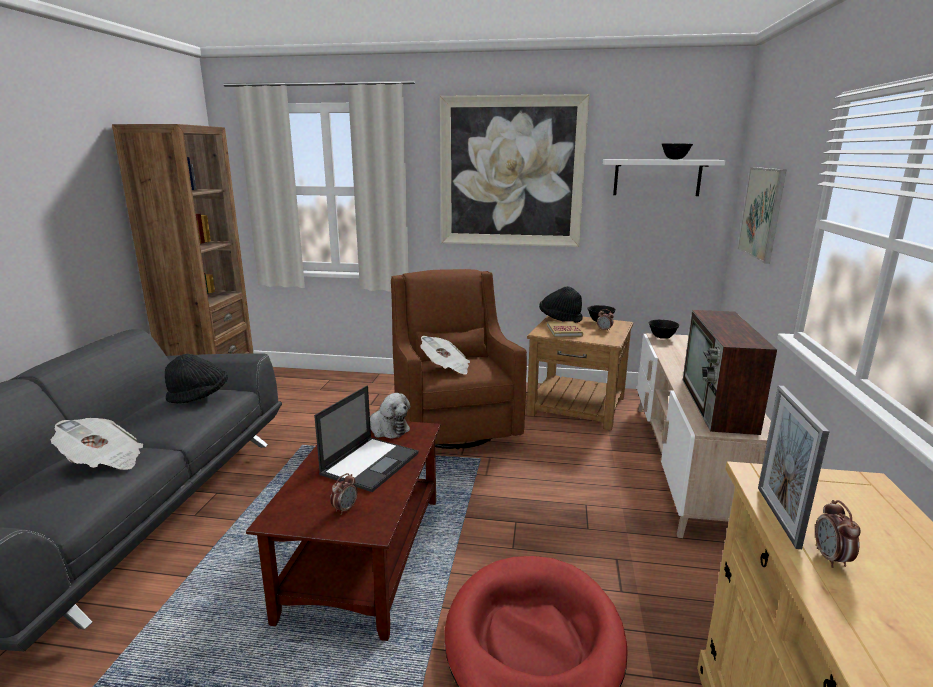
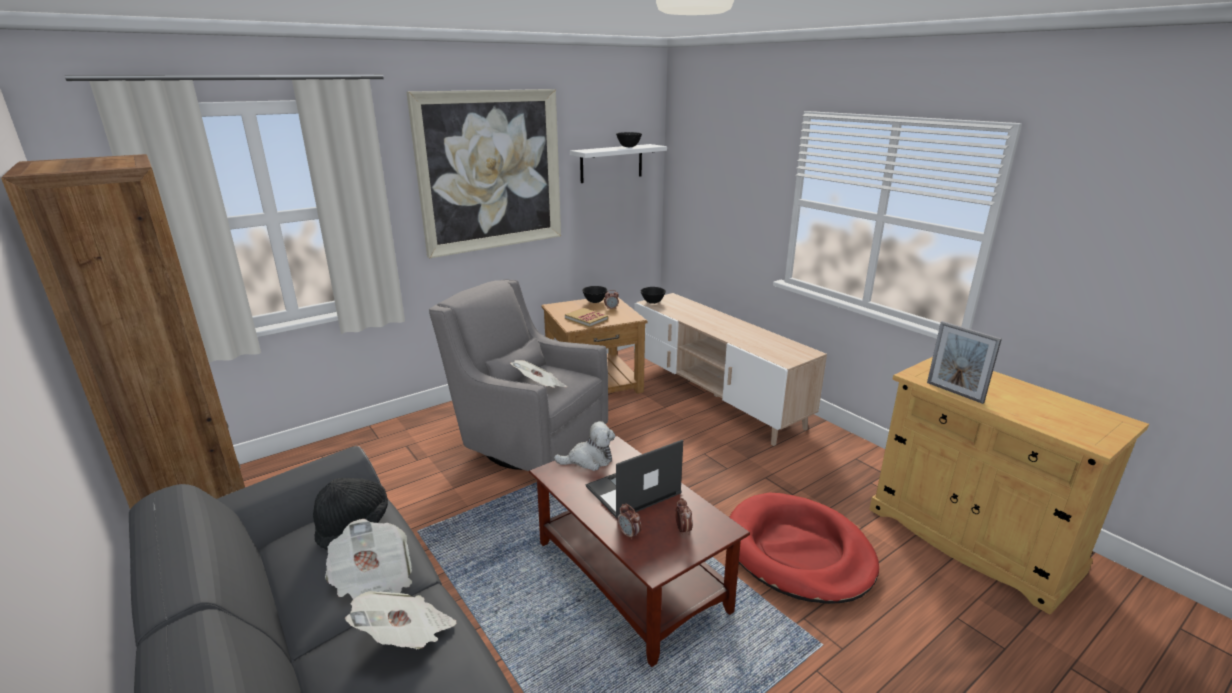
camera: 45 degrees left, 5 degrees up
(157, 430) = (373, 582): none -> newspaper
(370, 463) = (632, 490): laptop -> laptop turned 105 degrees counterclockwise
(453, 424) = (526, 441): brown armchair -> grey armchair
(559, 319) = (562, 309): black hat -> none
(719, 406) = (766, 344): television -> none
(762, 213) = (713, 189): picture -> none
(831, 559) = (995, 401): alarm clock -> alarm clock (629, 534)

